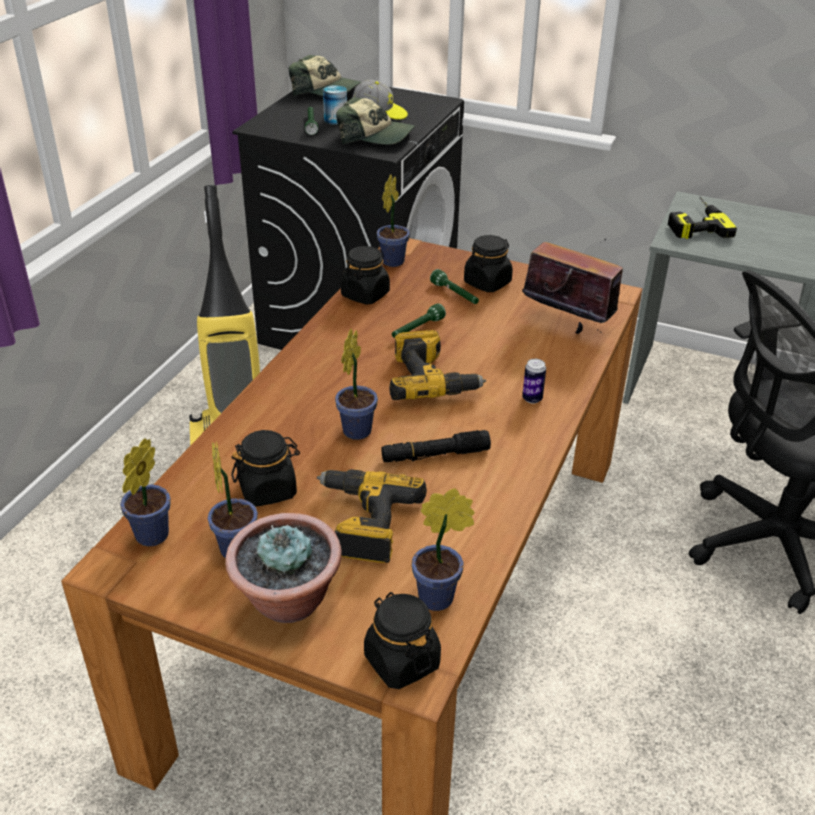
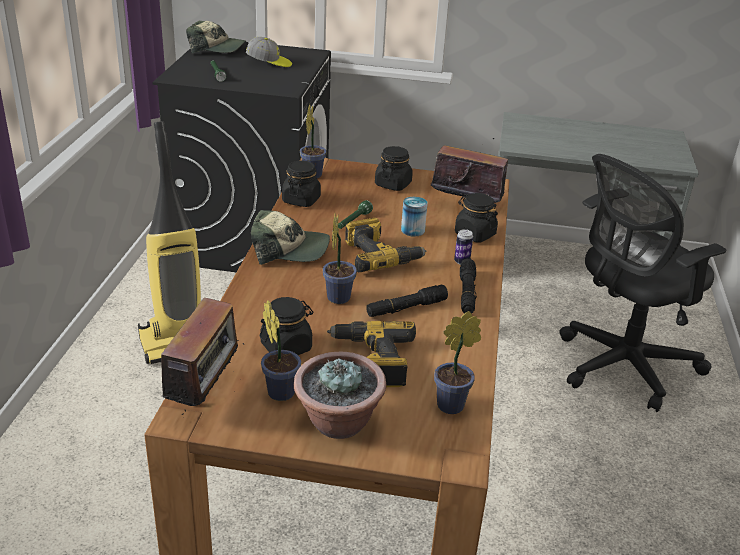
camera: 15 degrees left, 5 degrees down
(149, 538) = (205, 393): potted plant -> radio
(335, 120) = (235, 70): can -> can (412, 230)
(376, 136) = (274, 80): cap -> cap (289, 249)
(401, 661) = (444, 451): black jar -> black jar (474, 234)
(455, 295) = (372, 195): green flashlight -> none
(521, 443) = (467, 293): none -> black flashlight
(693, 223) = (525, 132): power drill -> none

